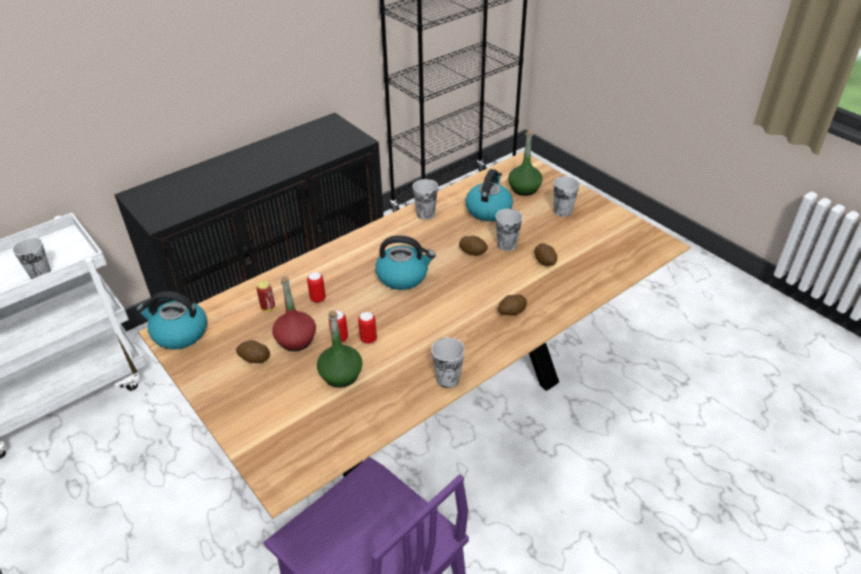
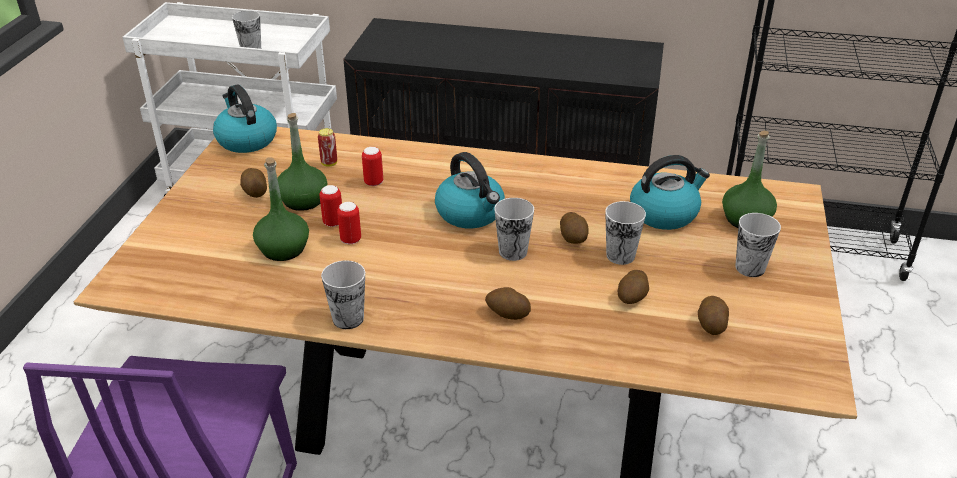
camera: 50 degrees right, 5 degrees down
(296, 340) = (303, 200): red bottle -> green bottle
(425, 214) = (591, 177): cup -> cup (513, 252)
(591, 249) = (711, 325): none -> potato

